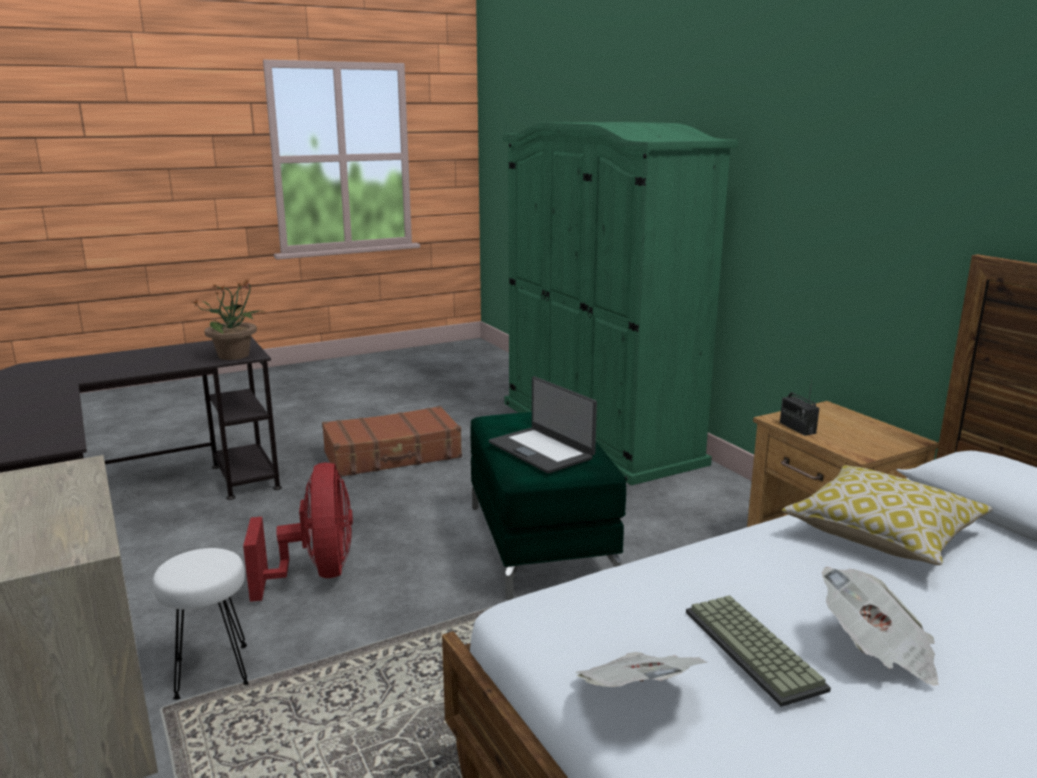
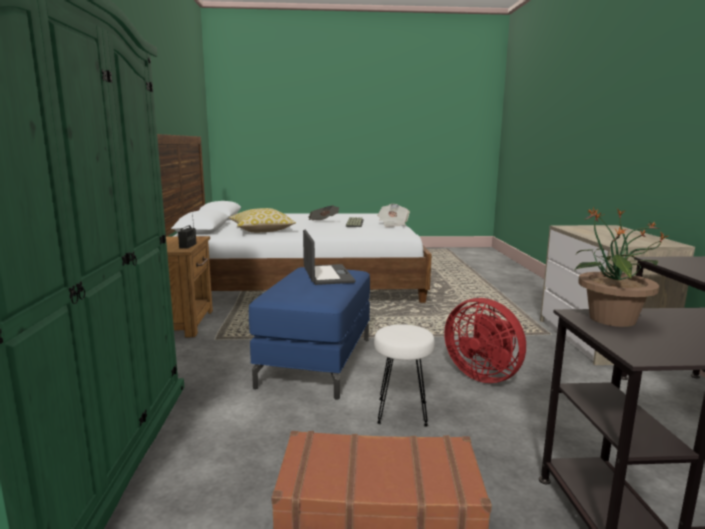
camera: 155 degrees left, 5 degrees down
(213, 671) = (533, 342): white stool -> white stool (401, 412)
(316, 573) = (483, 375): red fan -> red fan turned 60 degrees counterclockwise
(541, 543) = (316, 361): green ottoman -> blue ottoman

